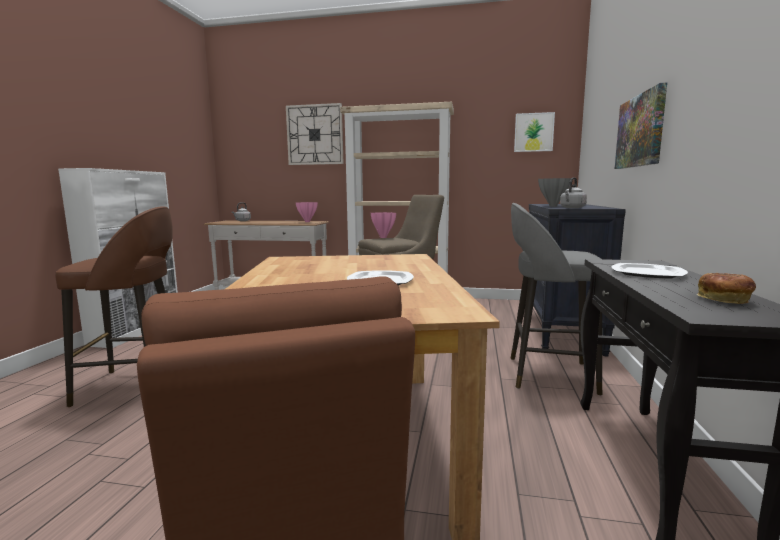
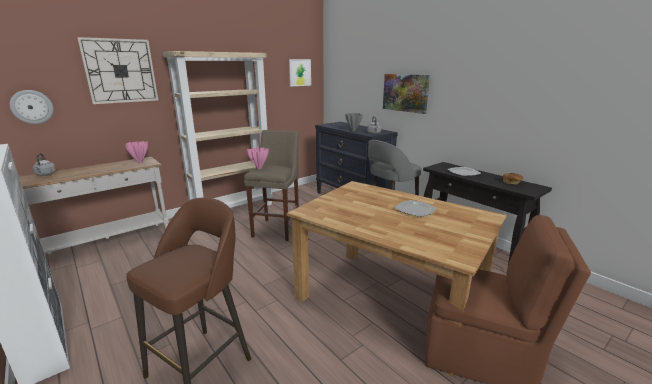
camera: 50 degrees left, 10 degrees up
(249, 165) = (32, 107): none -> wall clock

